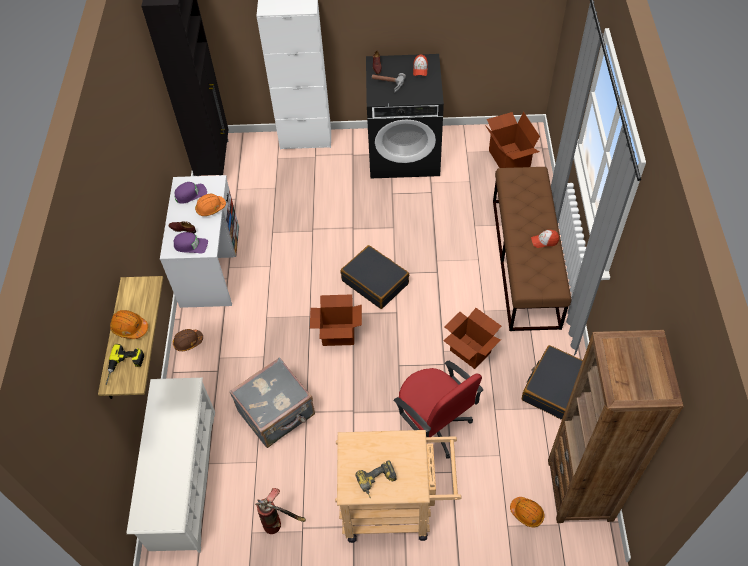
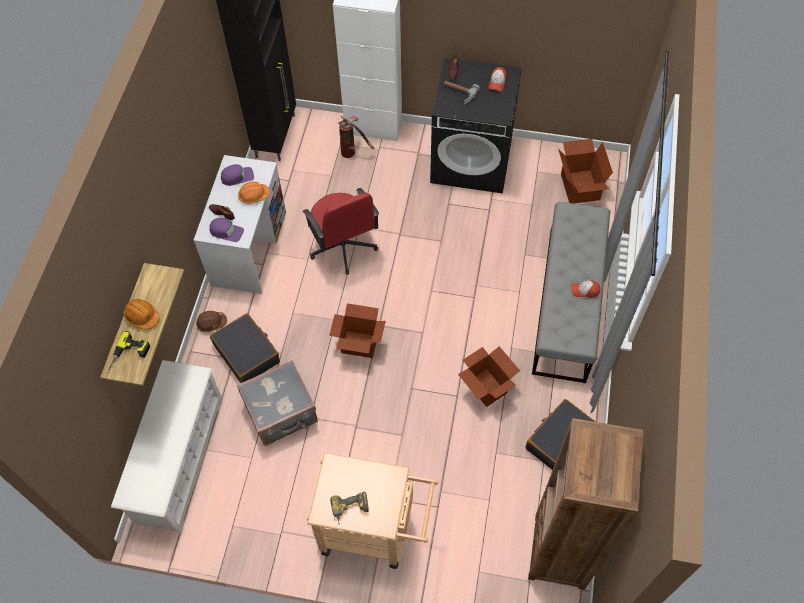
camera: 10 degrees right, 5 degrees up
(279, 523) = (260, 522): fire extinguisher -> fire extinguisher (353, 152)
(375, 282) = (409, 296): black suitcase -> black suitcase (247, 353)
(433, 425) = (431, 456): red office chair -> red office chair (343, 247)
(525, 262) = (567, 304): brown bench -> grey bench
(527, 513) = (501, 563): orange hard hat -> none

